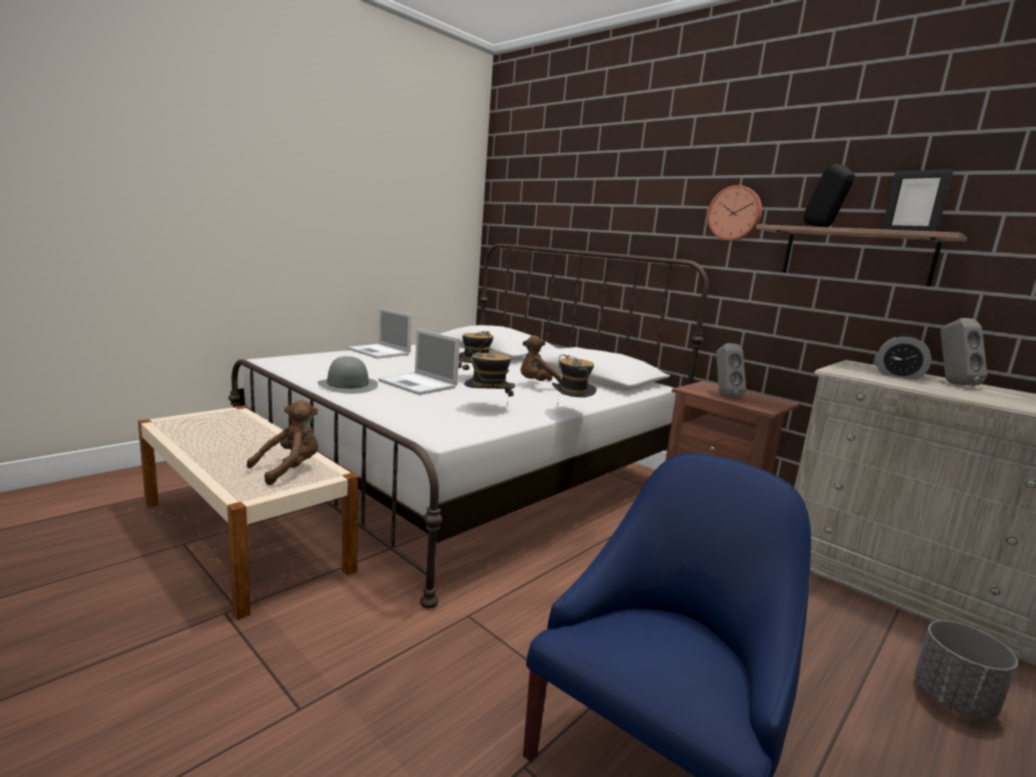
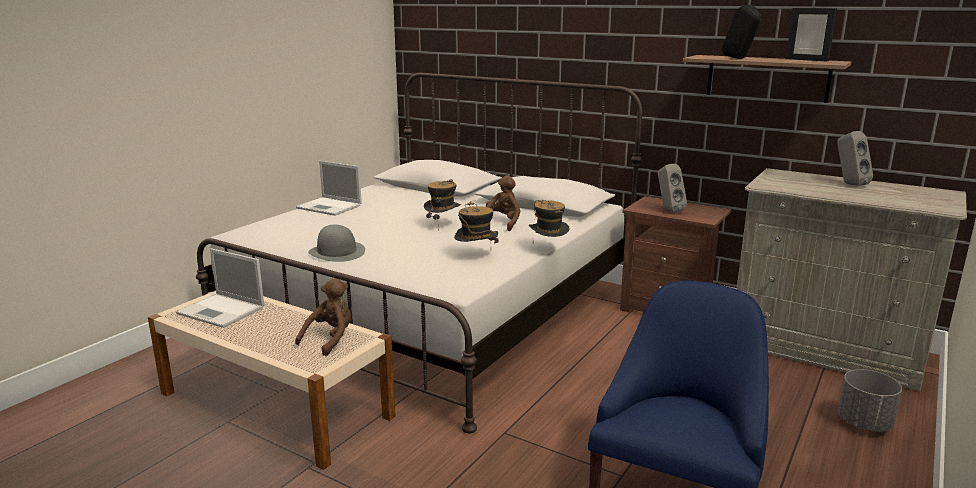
camera: 10 degrees left, 5 degrees up
(419, 384) = (398, 240): laptop -> laptop (222, 311)
(538, 385) = (502, 223): brown plush toy -> brown plush toy turned 150 degrees clockwise
(735, 213) = (659, 41): wall clock -> none
(898, 376) = (809, 182): alarm clock -> none

